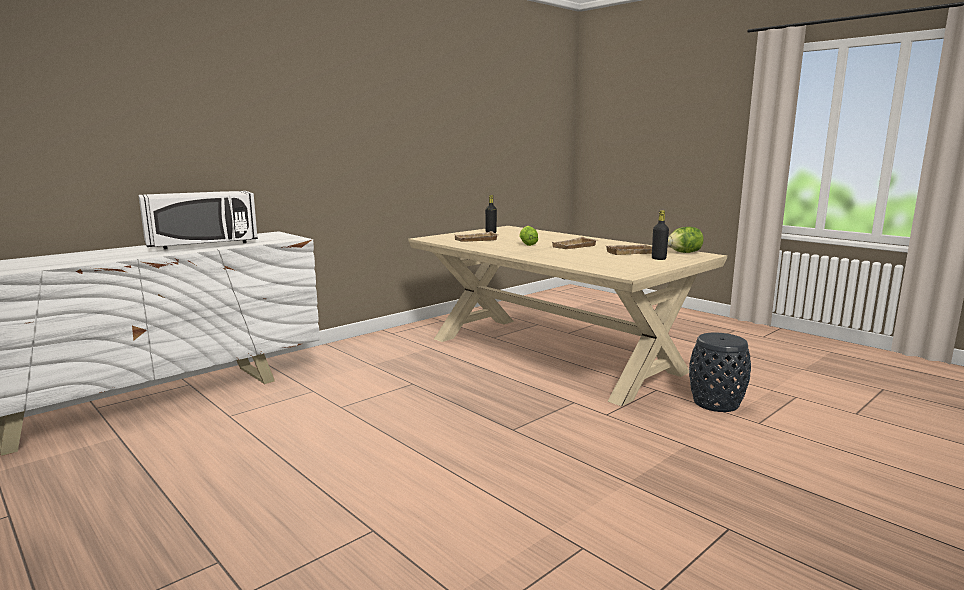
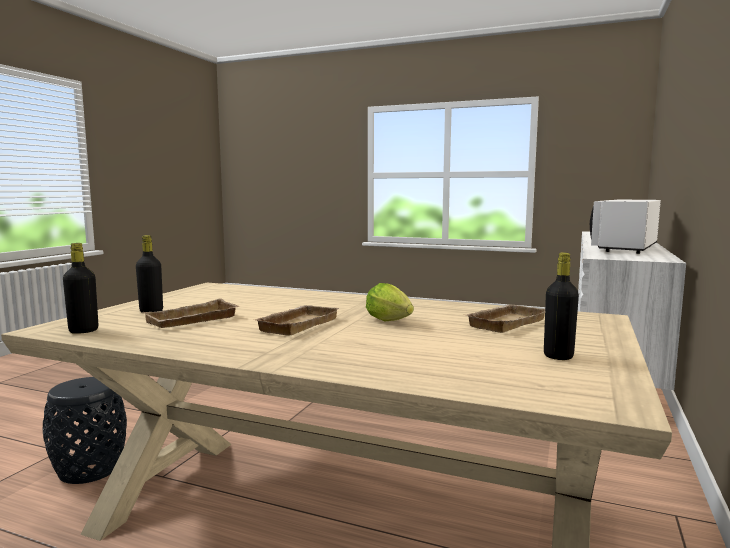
camera: 155 degrees right, 5 degrees down
(684, 252) = (83, 331): lettuce -> black bottle

